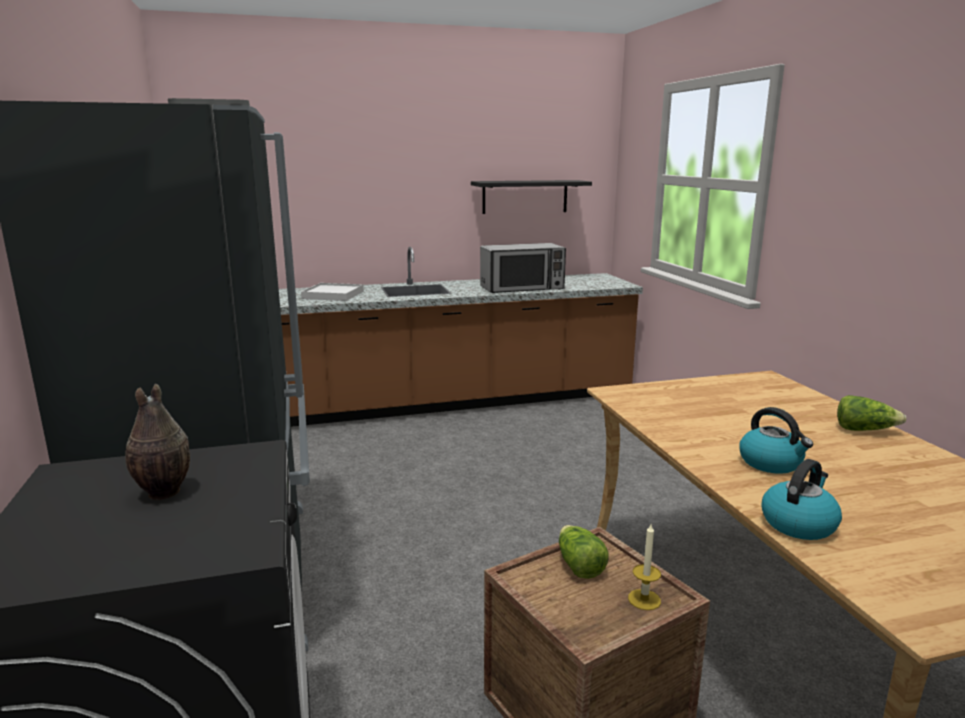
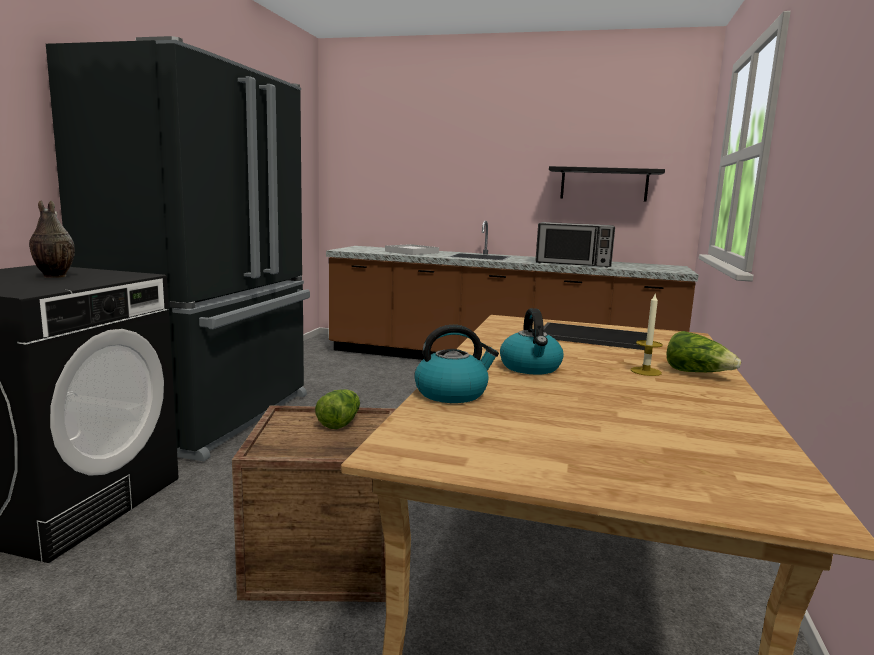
camera: 30 degrees right, 5 degrees down
(644, 599) = (346, 449): candle -> candle (646, 371)
(723, 401) = (594, 337): none -> tray

